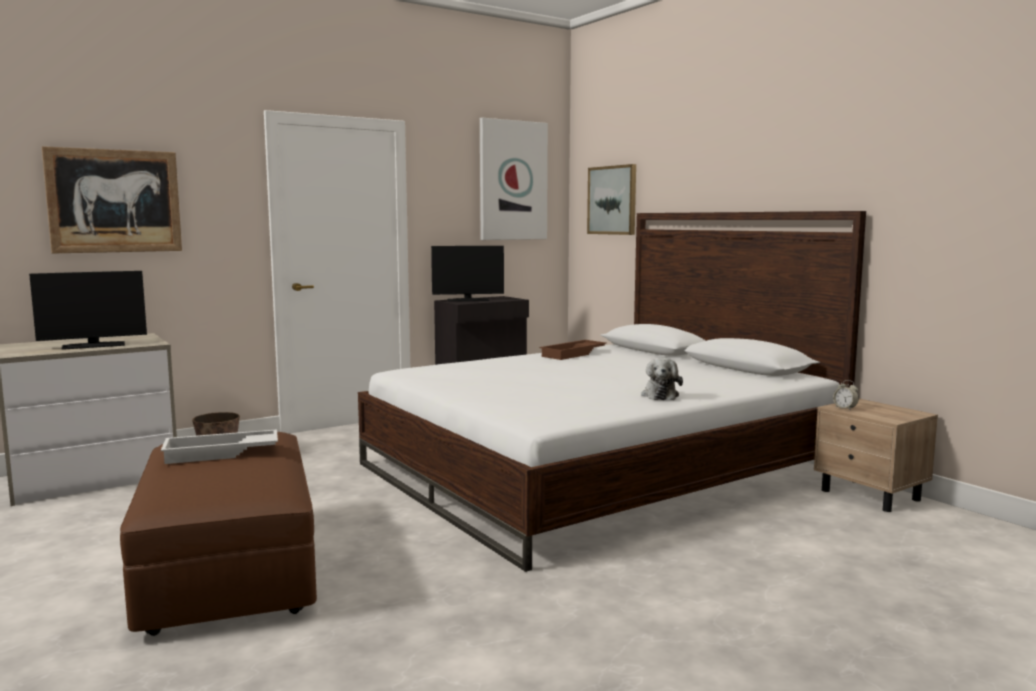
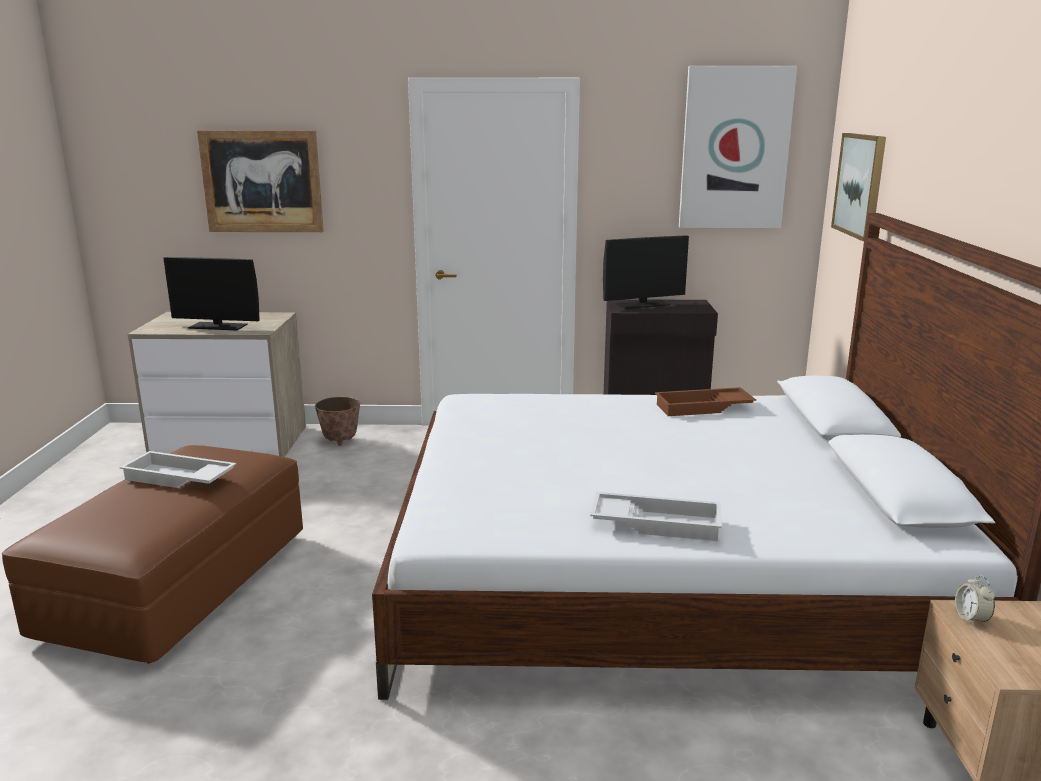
camera: 35 degrees right, 10 degrees up
(468, 300) = (642, 304): monitor -> monitor turned 45 degrees counterclockwise
(660, 395) = (656, 523): plush toy -> white tray

